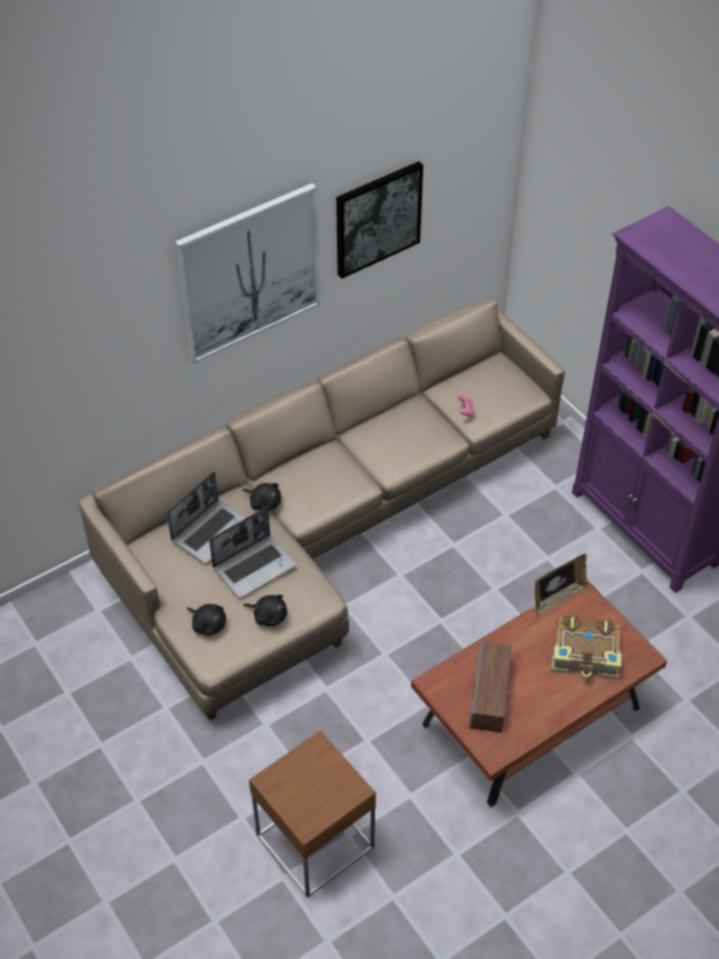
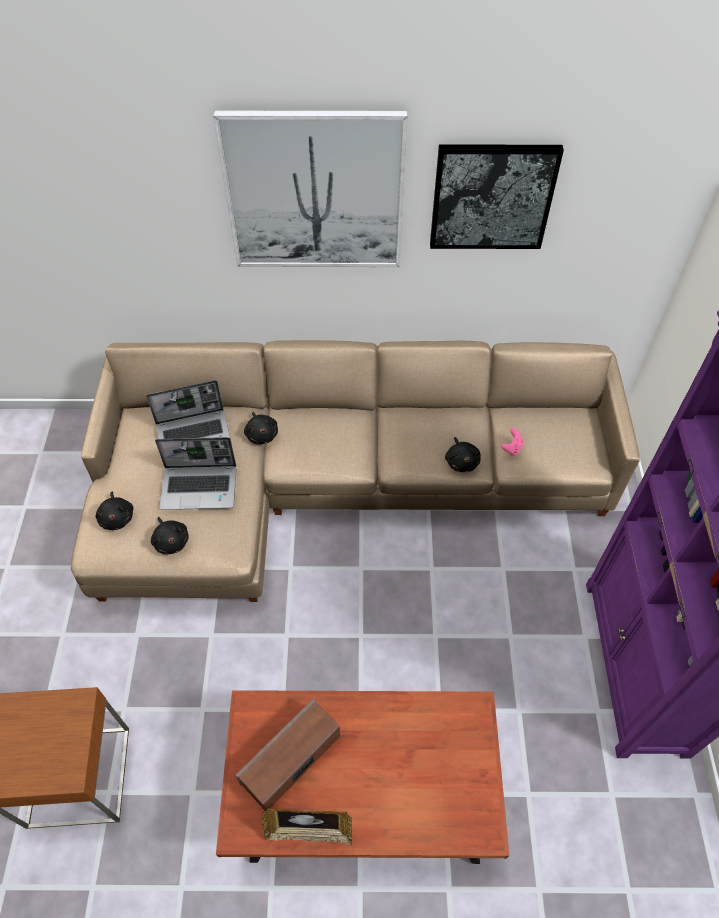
camera: 35 degrees right, 5 degrees up
(436, 440) = (461, 461): none -> black plush toy
(557, 598) = (446, 698): picture frame -> picture frame (309, 832)
(586, 654) = (425, 784): book -> none

